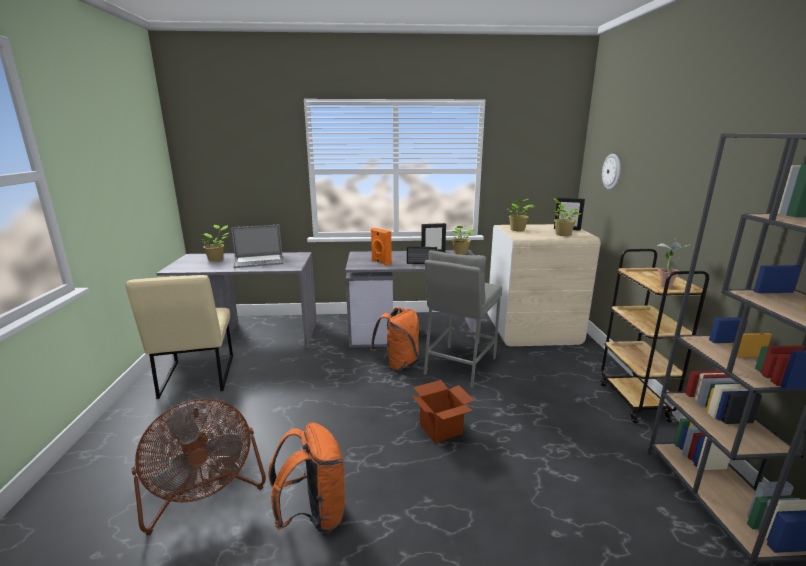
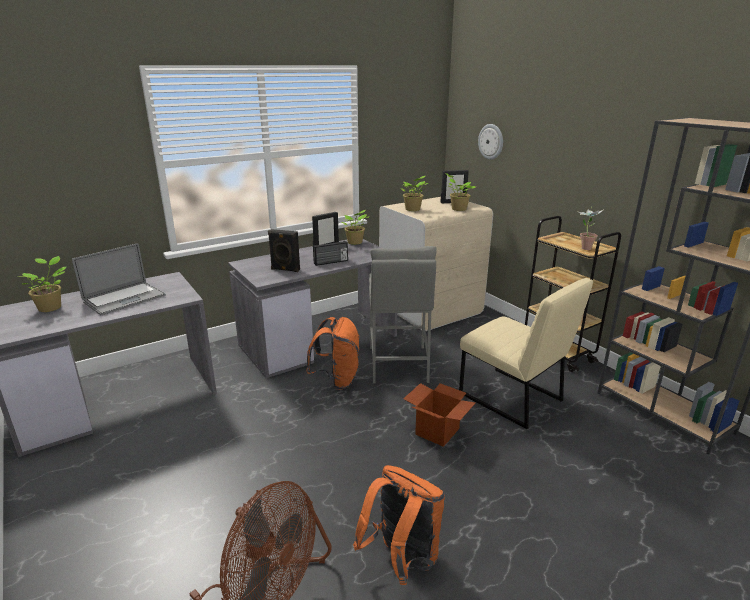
camera: 30 degrees left, 5 degrees up
(196, 377) = (100, 476): beige chair -> beige chair (512, 398)
(380, 262) = (285, 269): orange speaker -> black speaker

